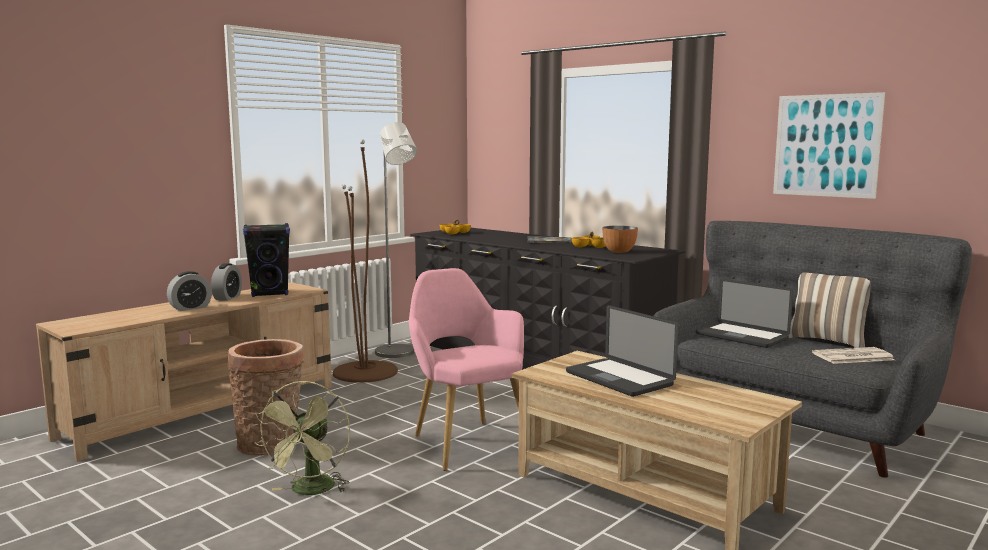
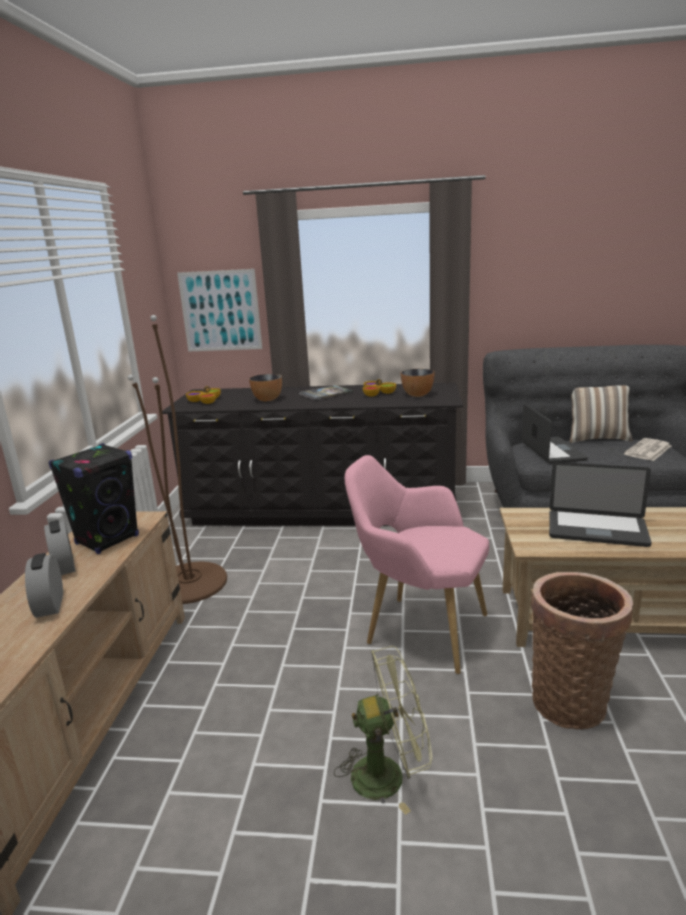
camera: 35 degrees left, 10 degrees up
(190, 308) = (50, 605): alarm clock -> alarm clock turned 150 degrees clockwise
(271, 444) = (241, 730): basket -> basket (570, 700)
(310, 491) = (388, 773): green fan -> green fan turned 75 degrees counterclockwise
(398, 354) = (188, 547): grey floor lamp -> none
(496, 238) = (267, 399): none -> bowl
(741, 336) = (552, 451): laptop -> laptop turned 105 degrees counterclockwise
(826, 145) = (569, 278): picture -> picture (220, 311)

